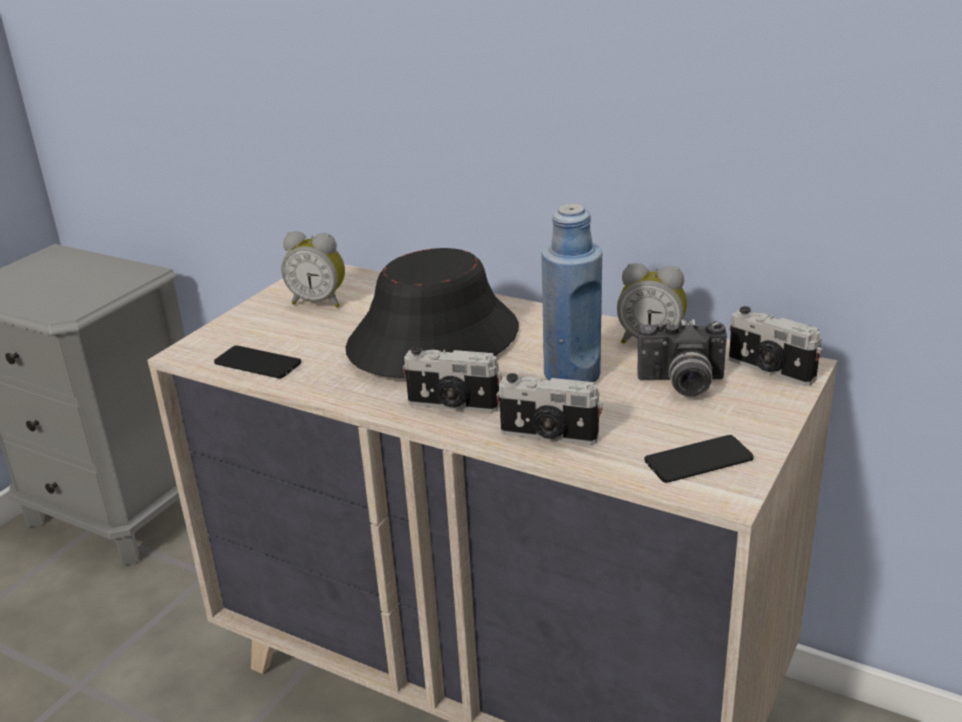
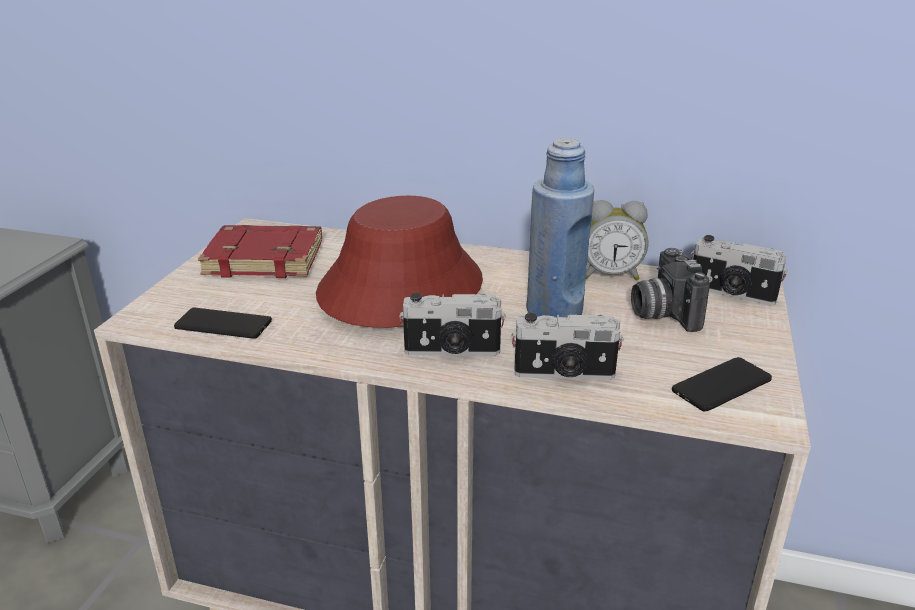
camera: 15 degrees left, 0 degrees up
(319, 302) = (266, 258): alarm clock -> red book
(433, 339) = (400, 287): black hat -> red hat
(681, 385) = (661, 313): camera -> camera turned 90 degrees clockwise

